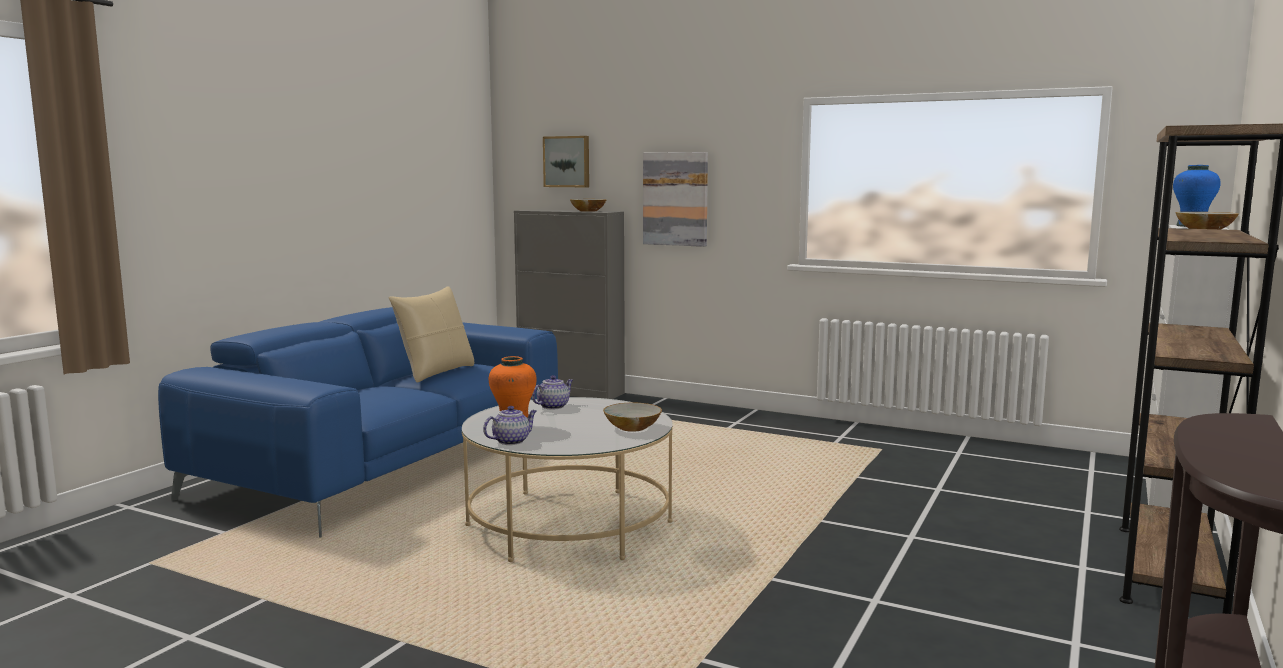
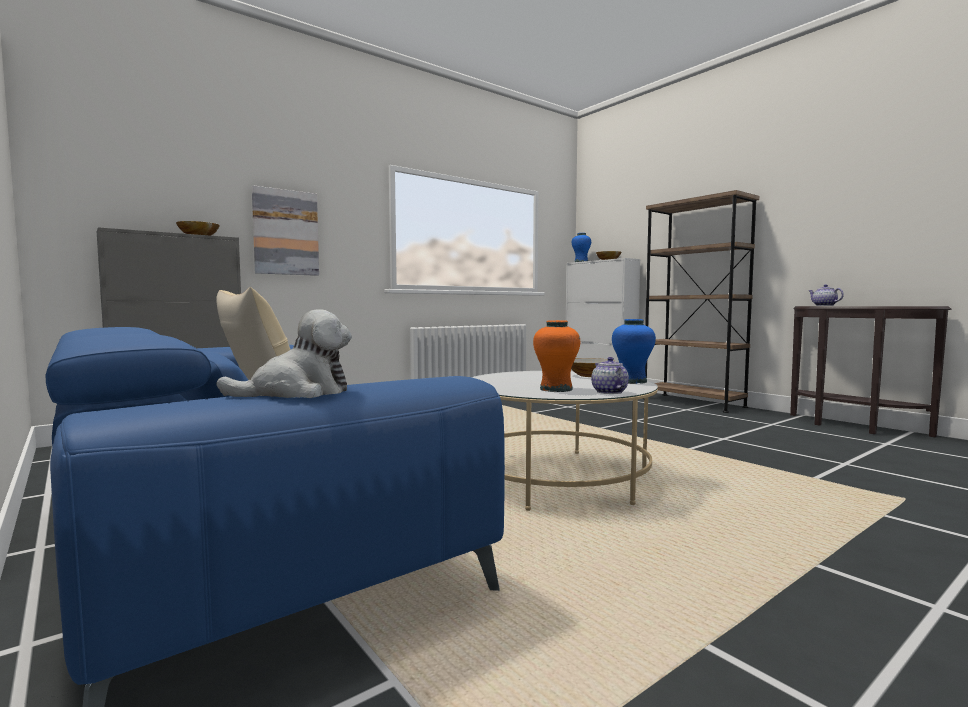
camera: 65 degrees left, 5 degrees down
(247, 377) = (298, 392): none -> plush toy
(553, 406) = (499, 380): teapot -> teapot (823, 305)
(567, 161) = (149, 182): picture -> none
(600, 444) = (632, 381): none -> blue vase

